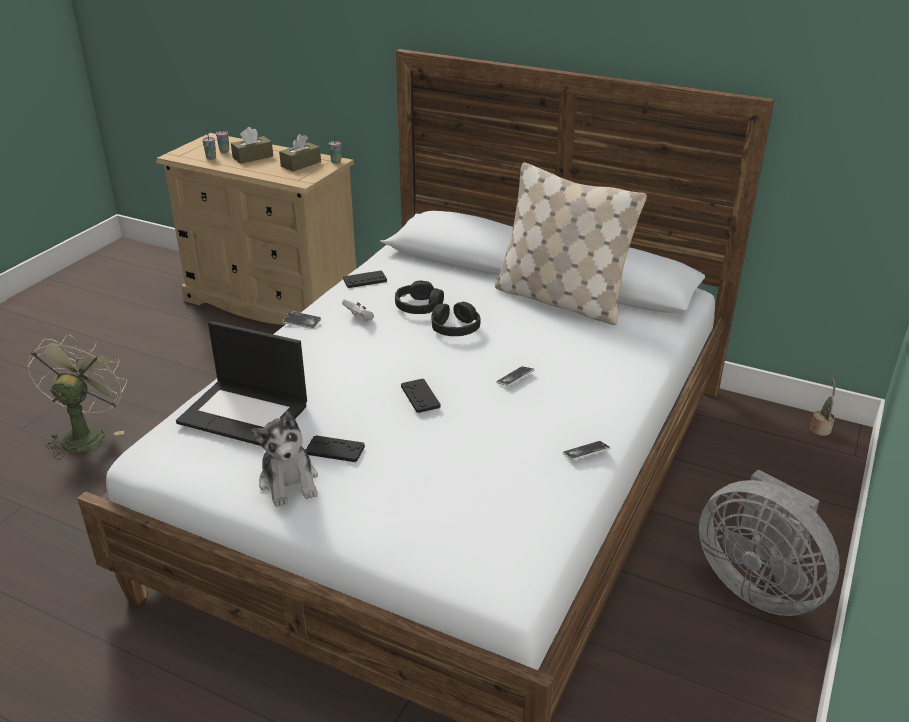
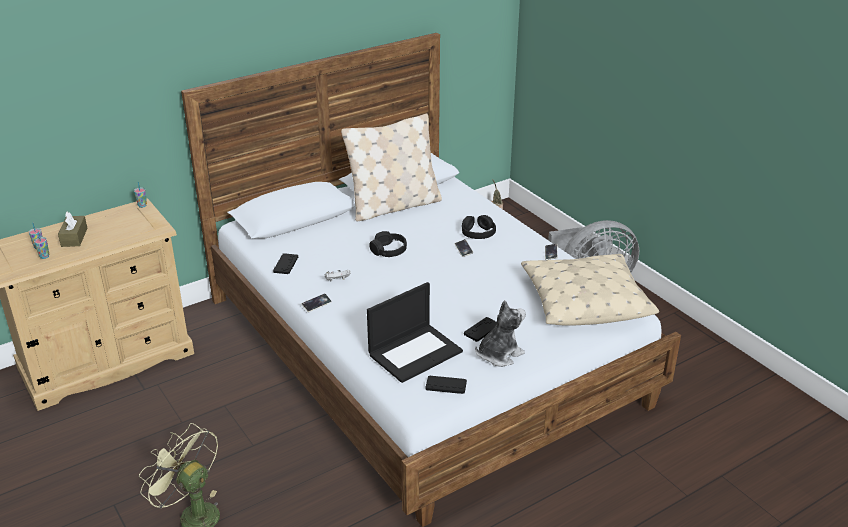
camera: 60 degrees left, 0 degrees up
(289, 482) = (499, 354): plush toy -> plush toy turned 45 degrees counterclockwise
(301, 164) = (123, 220): brown tissue box -> none
(419, 306) = (346, 255): black headphones -> black headphones (478, 233)
(420, 396) = (453, 285): black game controller -> black game controller (446, 385)
(486, 523) = (584, 301): none -> beige pillow

